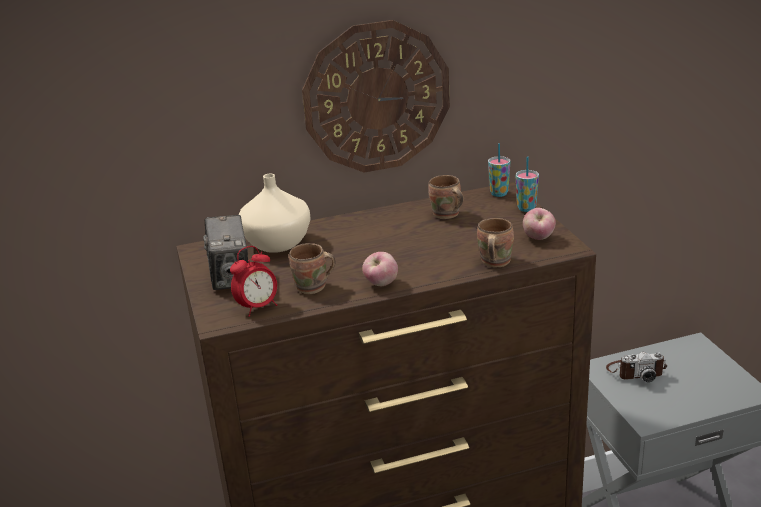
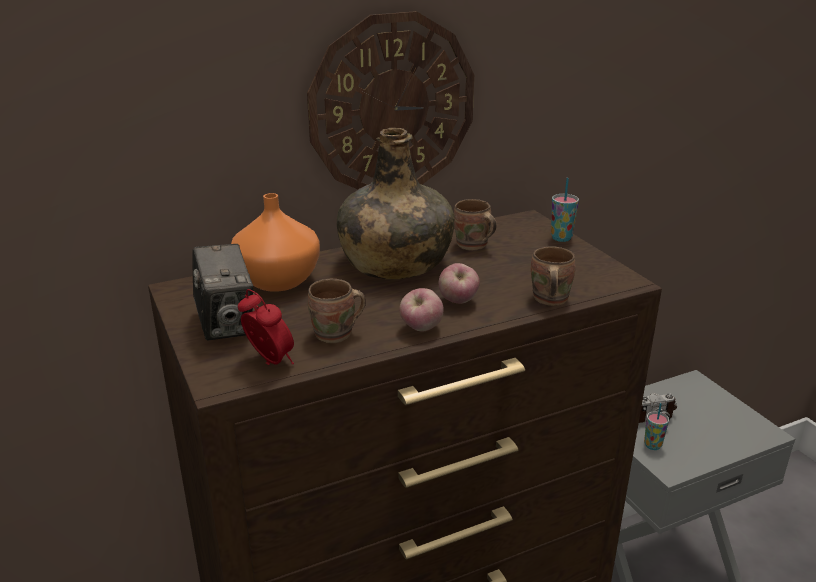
camera: 10 degrees left, 0 degrees up
(258, 307) = (270, 362): alarm clock -> alarm clock turned 90 degrees counterclockwise
(276, 243) = (276, 280): beige vase -> orange vase
(375, 229) = (394, 263): none -> green bottle
(499, 193) = (524, 222): cup -> cup (652, 445)
(538, 238) = (589, 271): apple -> apple (458, 302)

